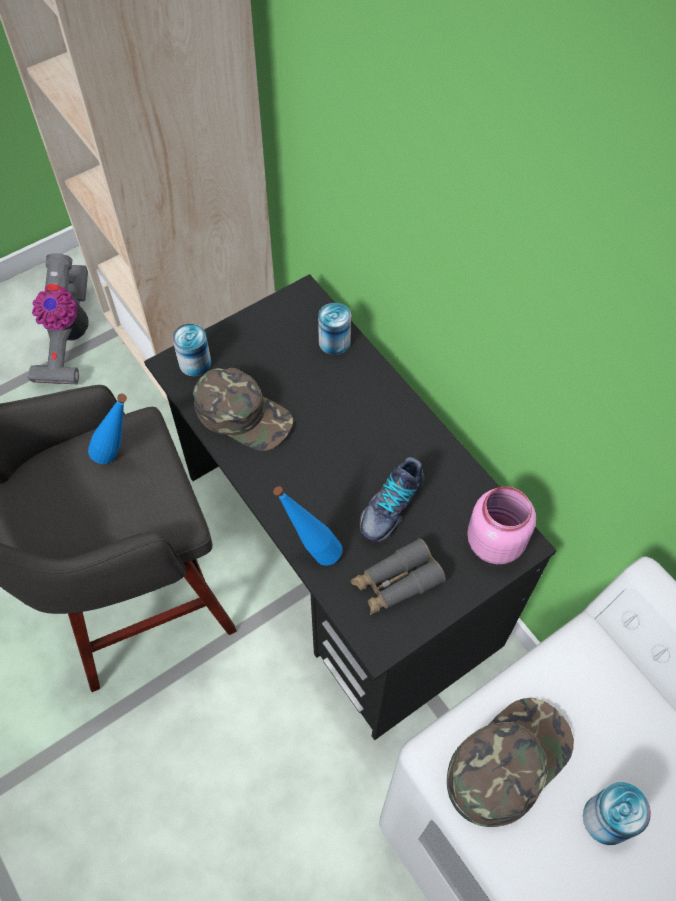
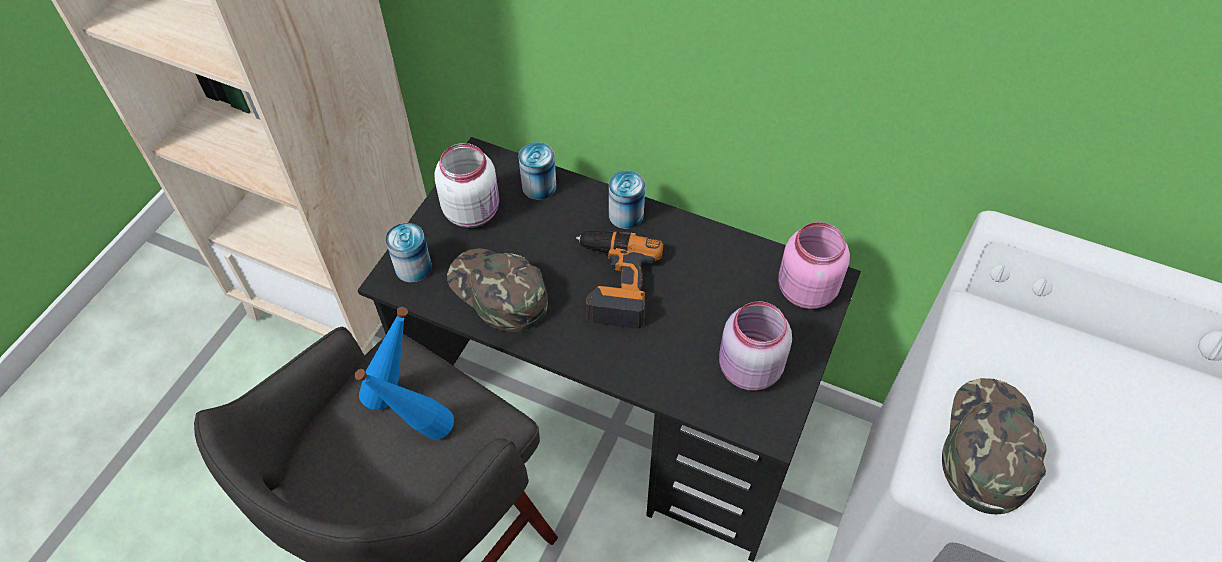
camera: 30 degrees left, 5 degrees down
(68, 339) = (190, 343): vacuum cleaner -> none
(243, 414) = (497, 292): green cap -> green cap turned 135 degrees counterclockwise
(269, 338) = (473, 211): none -> white jar
(311, 551) = (650, 382): blue bottle -> blue bottle (420, 432)
(338, 452) = (612, 282): none -> power drill
(390, 505) = (694, 305): shoe -> none
(396, 582) = (747, 369): grey binoculars -> pink jar
(606, 819) = (1096, 446): can -> can (626, 215)

